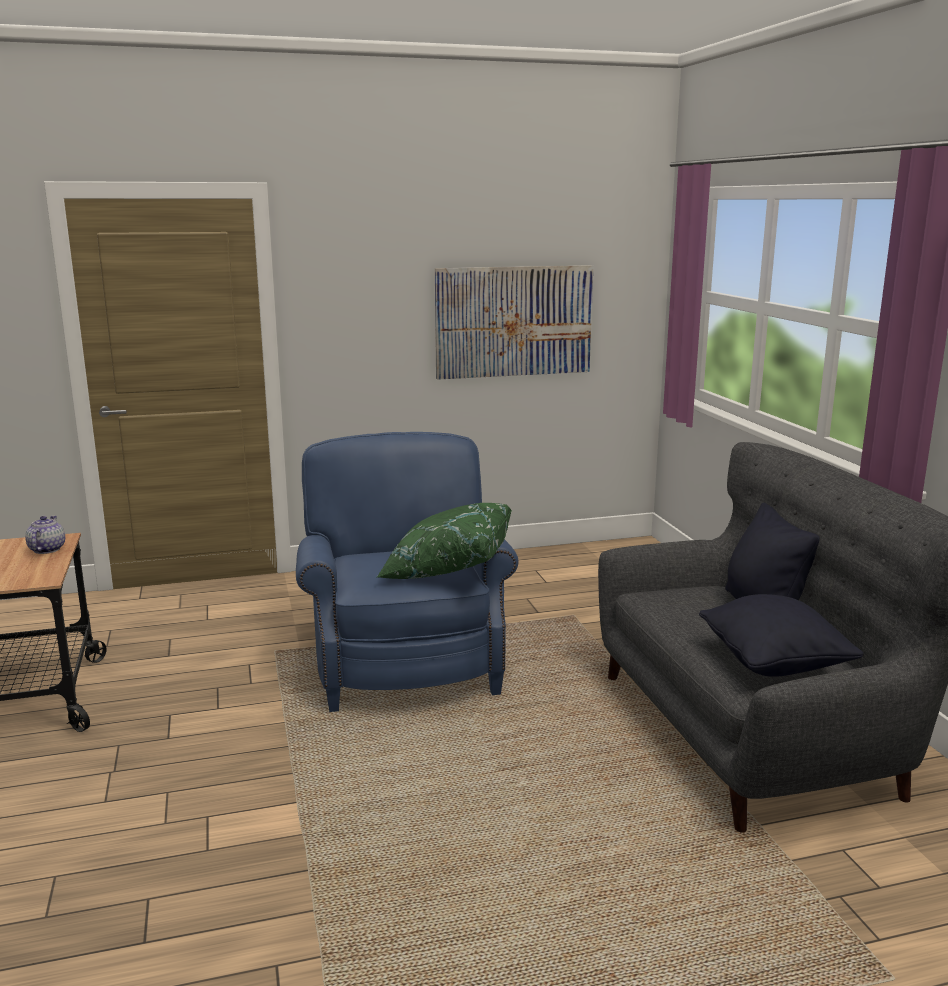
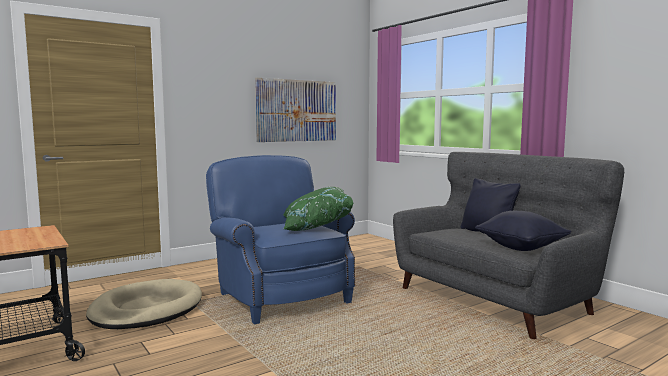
camera: 20 degrees left, 10 degrees down
(46, 549) = (36, 232): teapot -> none
(210, 655) = (146, 309): none -> beige dog bed

